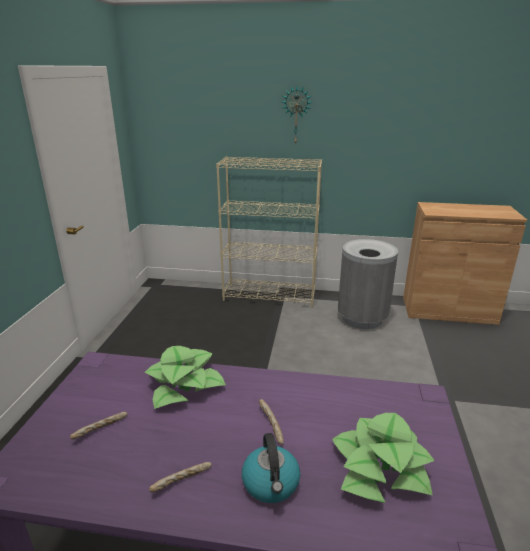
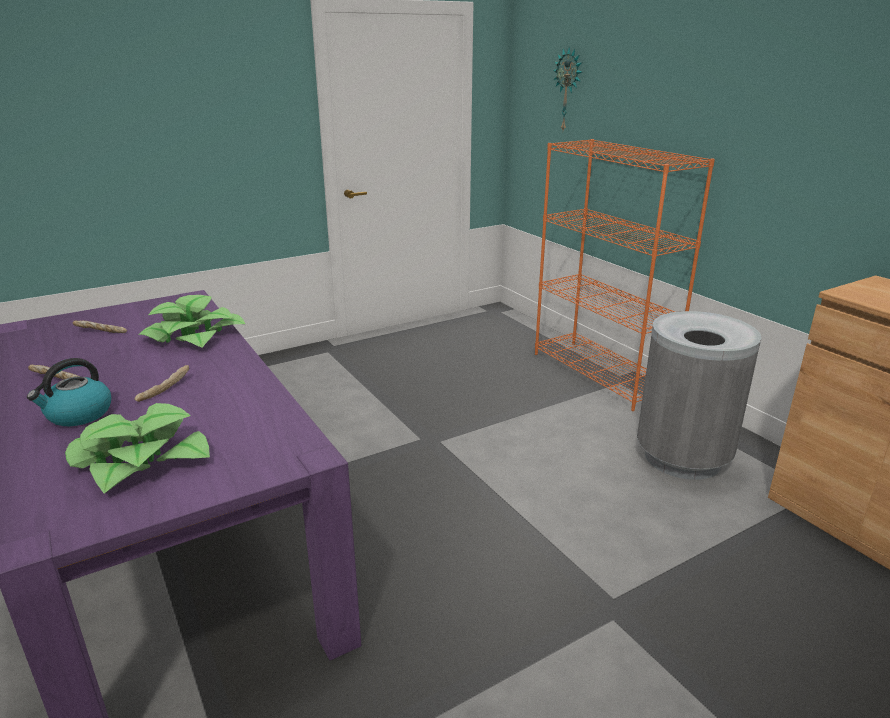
camera: 50 degrees right, 0 degrees up
(270, 296) = (601, 374): beige bookcase -> orange bookcase
(296, 115) = (692, 77): wall clock -> wall clock (568, 90)

